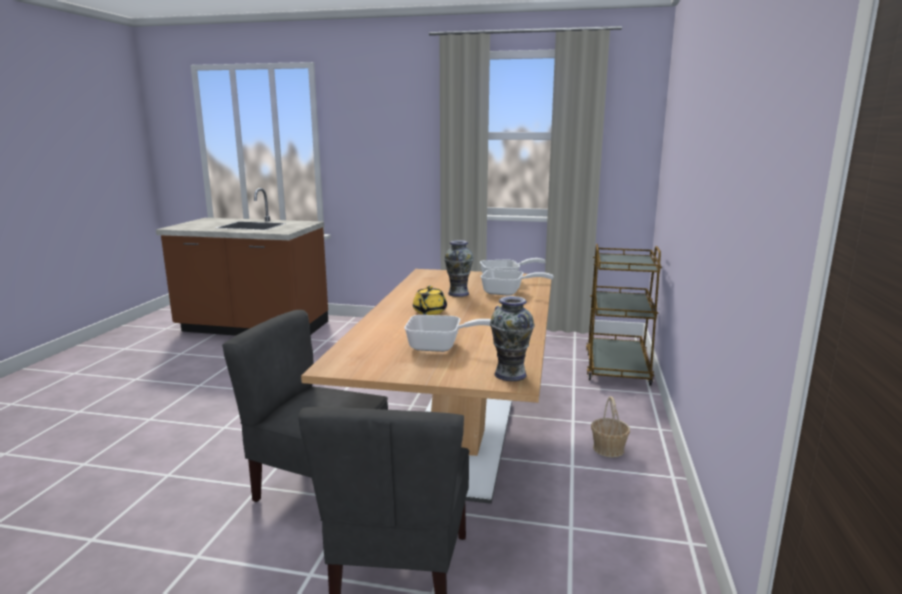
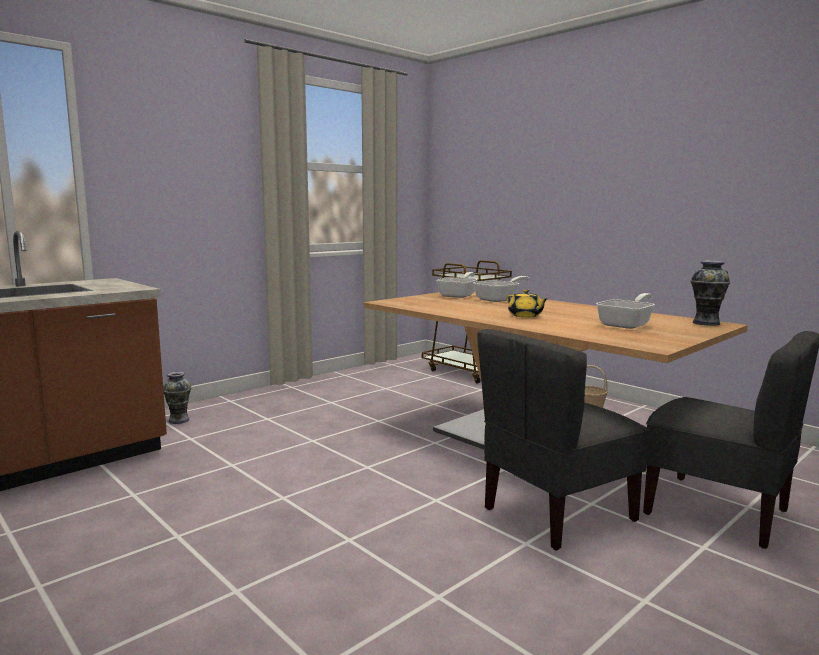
camera: 55 degrees left, 5 degrees down
(458, 293) = (480, 306): vase -> vase (178, 420)

